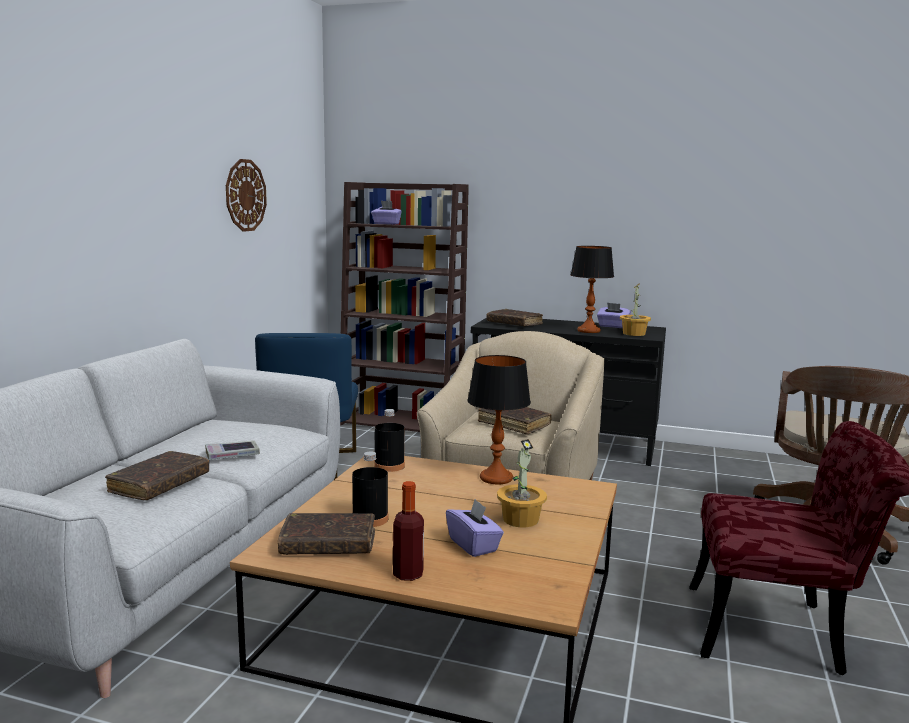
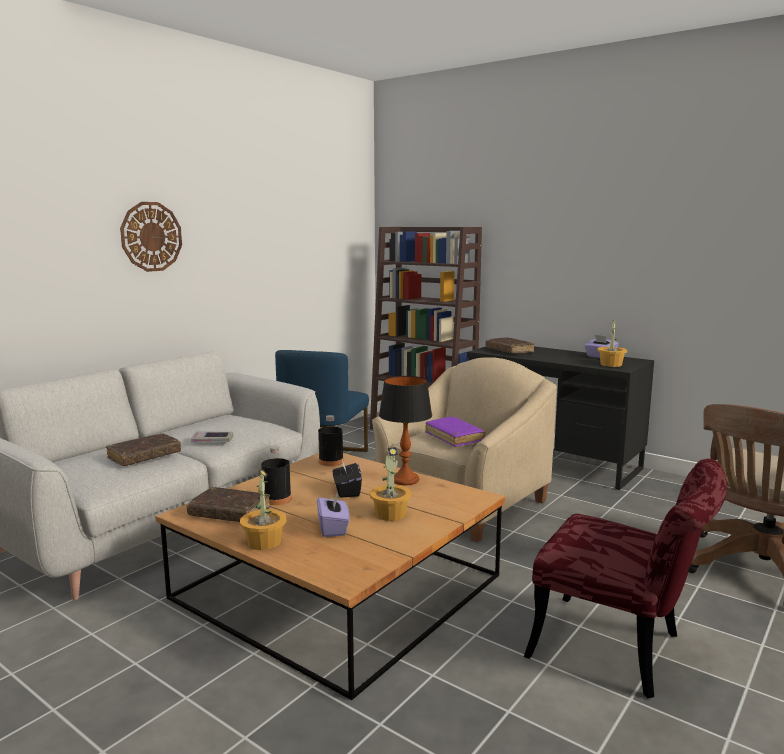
camera: 20 degrees right, 0 degrees up
(245, 195) = (288, 240): wall clock -> wall clock (151, 236)
(387, 224) = (412, 262): purple tissue box -> none
(408, 574) = (263, 542): bottle -> potted plant
(444, 499) = (347, 491): none -> black tissue box
(514, 424) = (454, 437): brown book -> purple book
(589, 331) = (570, 360): table lamp -> none

